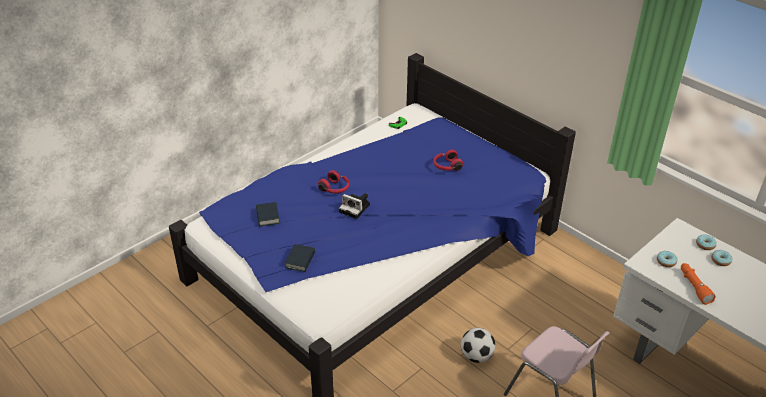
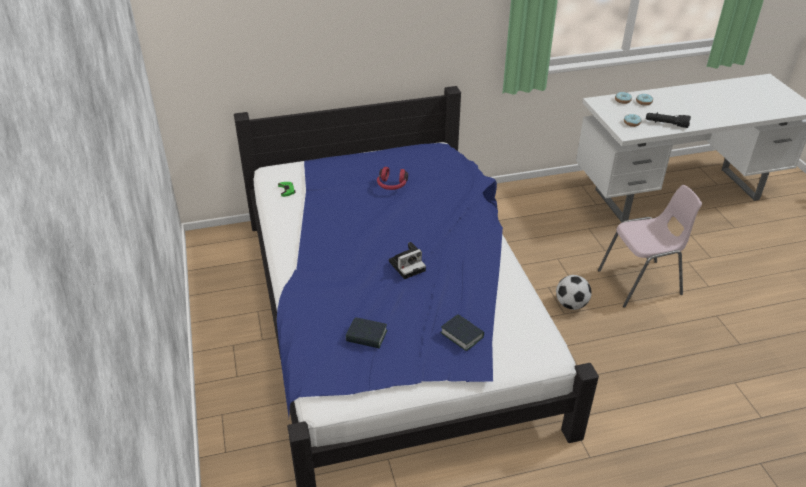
camera: 60 degrees left, 0 degrees up
(335, 188) = (361, 268): red headphones -> none
(694, 287) = (666, 124): orange flashlight -> black flashlight

